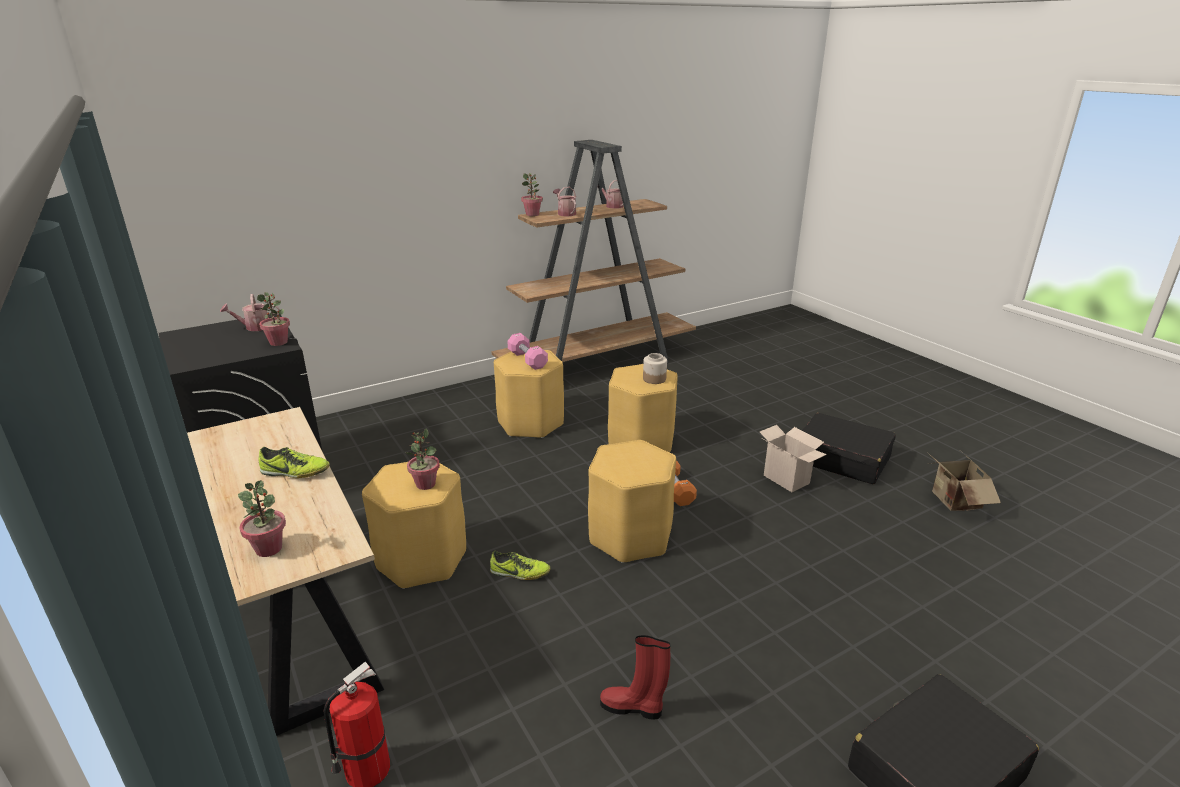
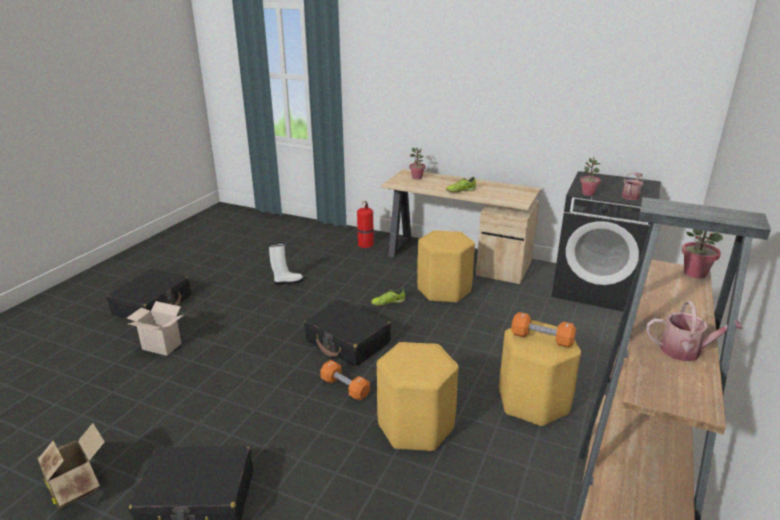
camera: 145 degrees right, 0 degrees up
(425, 484) = (437, 240): potted plant -> none
(527, 360) = (541, 339): pink dumbbell -> orange dumbbell
(565, 213) = (674, 293): watering can -> none
(630, 536) = (348, 342): yellow stool -> black suitcase
(633, 707) = (288, 282): red boot -> white boot
(654, 379) = (403, 362): jar -> none
(788, 479) = (252, 441): cardboard box -> cardboard box (160, 347)

